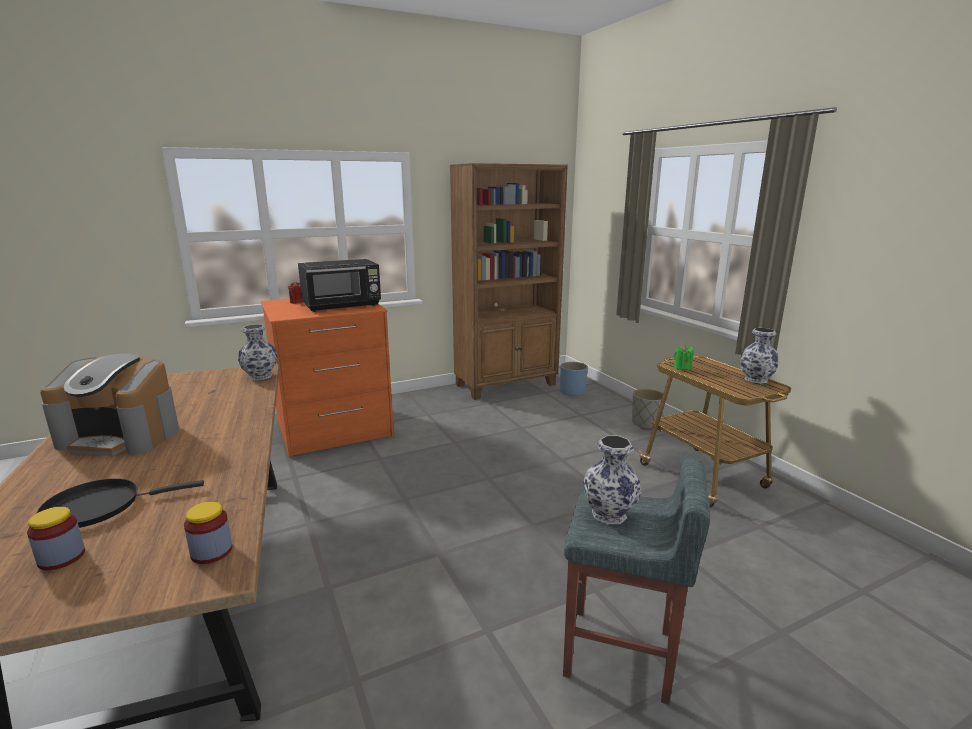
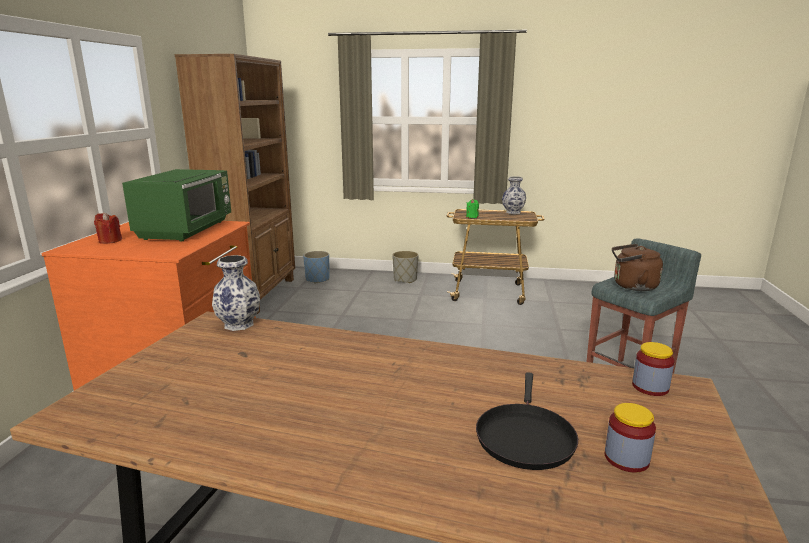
camera: 55 degrees left, 0 degrees up
(122, 436) = (323, 417): coffee machine -> none
(342, 305) = (187, 230): black microwave -> green microwave
(609, 514) = (632, 286): vase -> brown kettle

